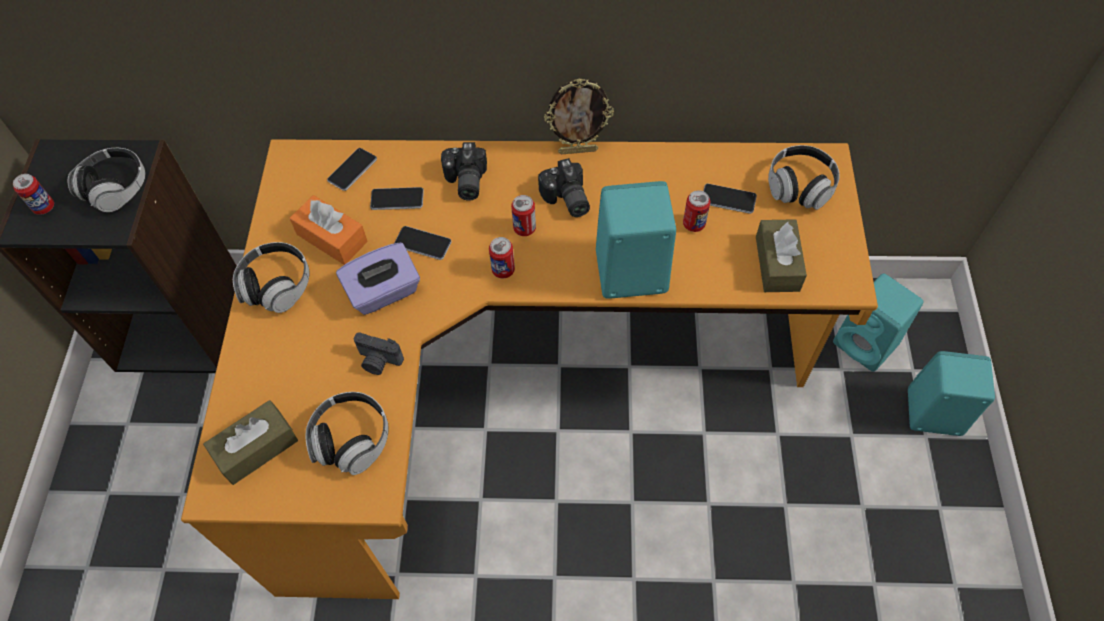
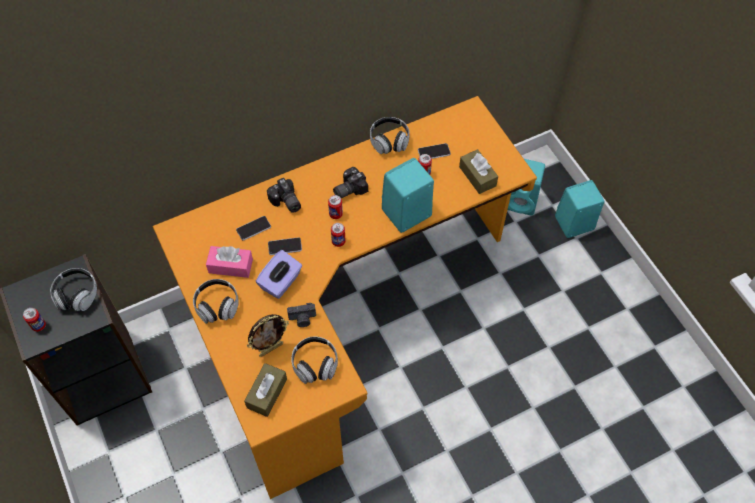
camera: 30 degrees left, 0 degrees up
(332, 238) = (230, 266): orange tissue box -> pink tissue box
(352, 170) = (216, 223): phone -> none
(565, 200) = (348, 189): camera -> camera turned 105 degrees clockwise
(578, 150) = (338, 158): picture frame -> picture frame (271, 349)
(799, 187) = (466, 130): headphones -> headphones (389, 141)

